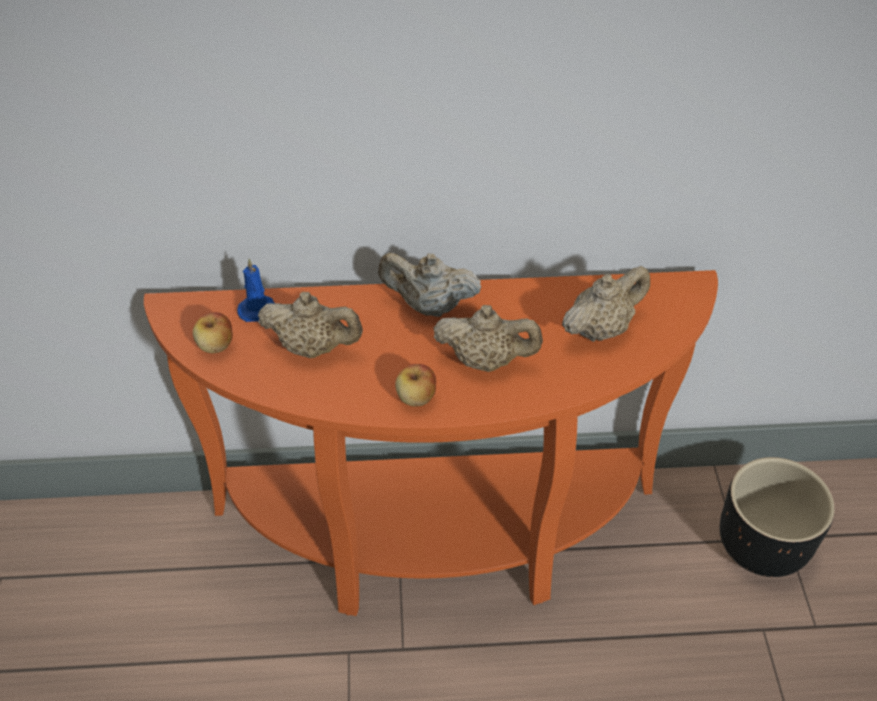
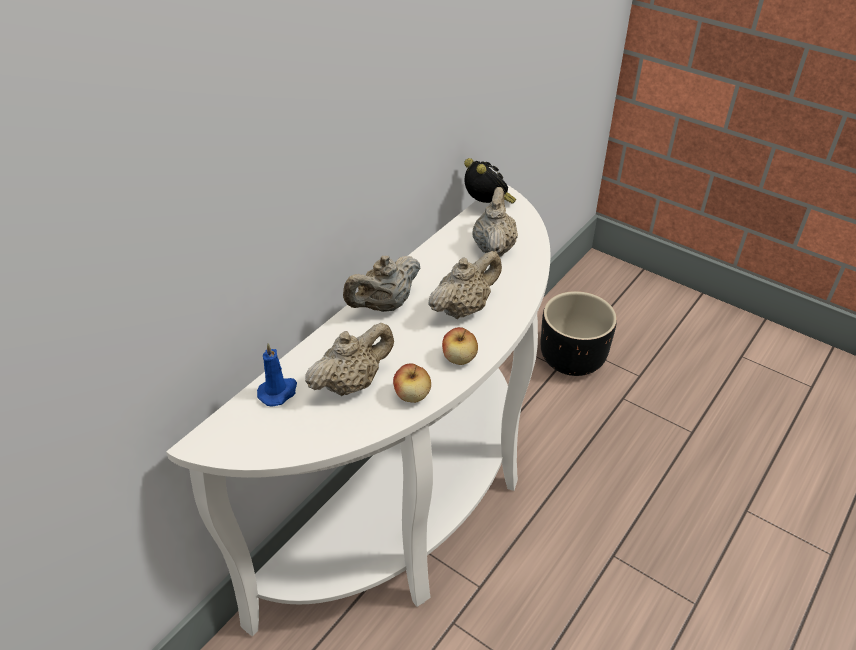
camera: 50 degrees left, 5 degrees down
(216, 345) = (282, 437): apple -> apple (412, 395)
(437, 544) = (419, 510): orange console table -> white console table
(660, 285) = (487, 206): none -> alarm clock

